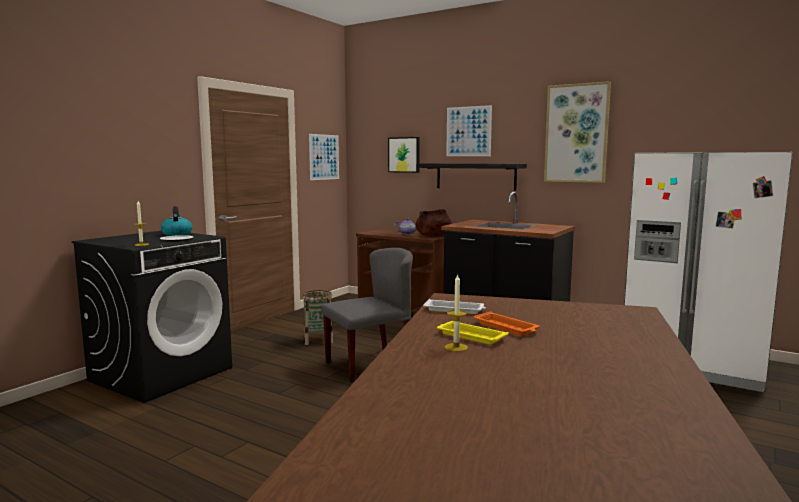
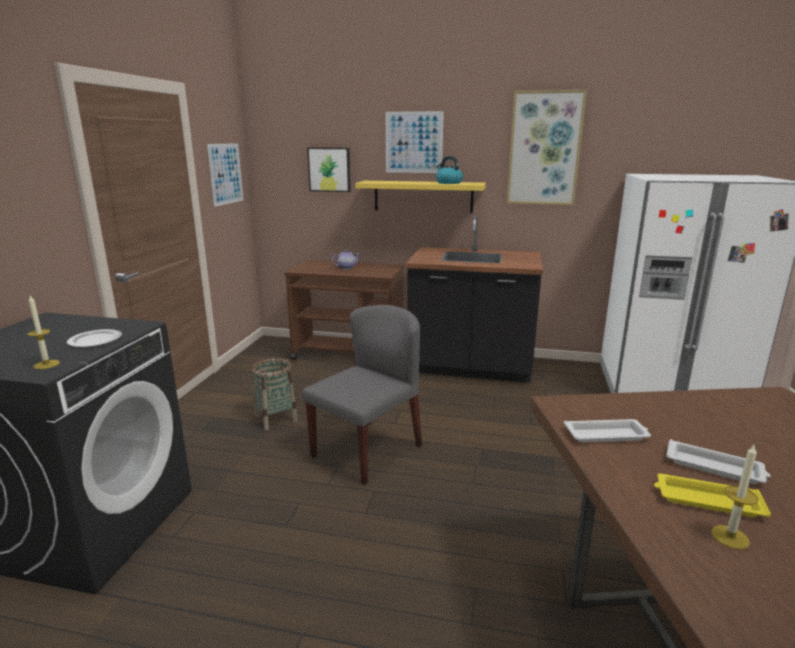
camera: 20 degrees left, 10 degrees up
(176, 234) = (78, 323): kettle -> kettle (448, 183)
(433, 236) = (381, 270): brown cooking pot -> none
(475, 176) = (423, 196): black shelf -> yellow shelf
(506, 328) = (715, 467): orange tray -> white tray

